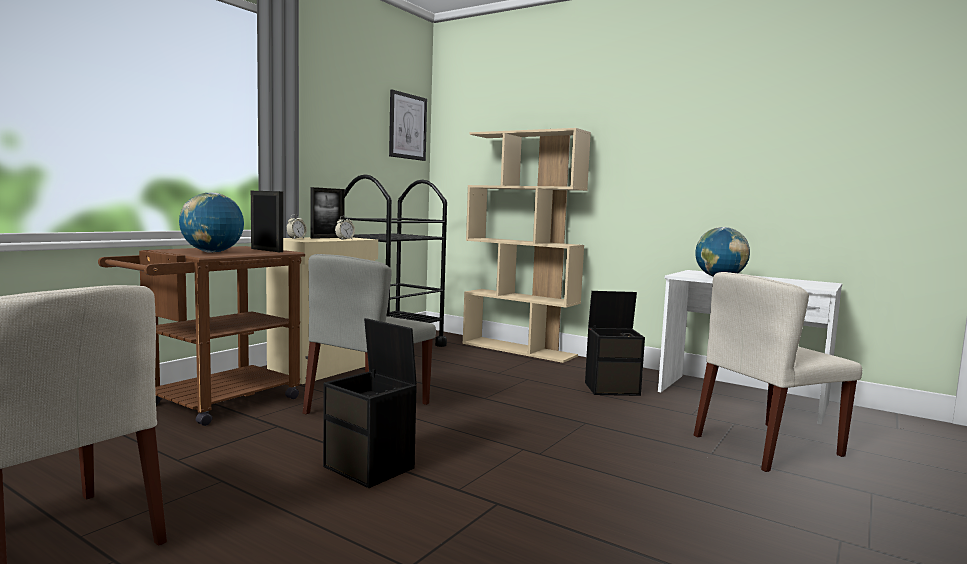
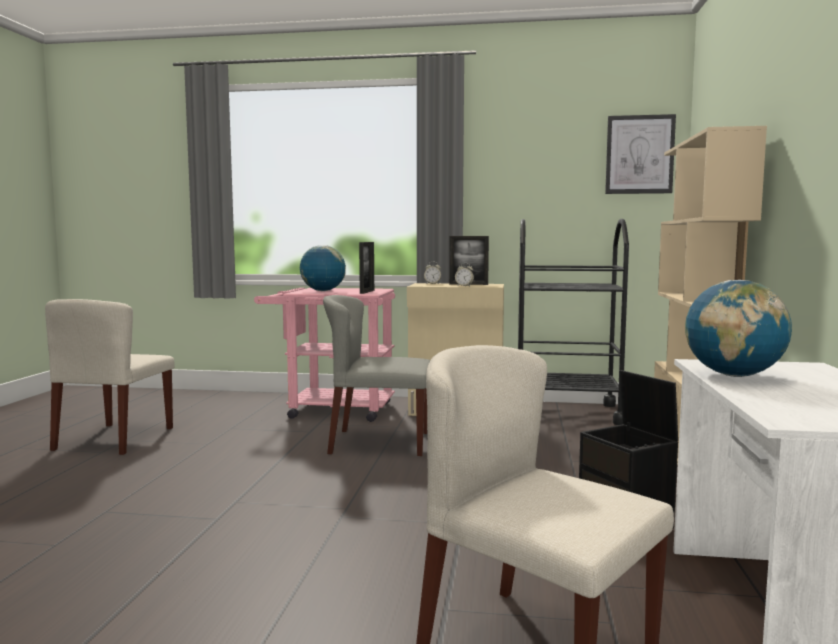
camera: 65 degrees right, 0 degrees up
(213, 404) = (331, 410): brown cart -> pink cart
(371, 467) = (256, 469): black storage box -> none

